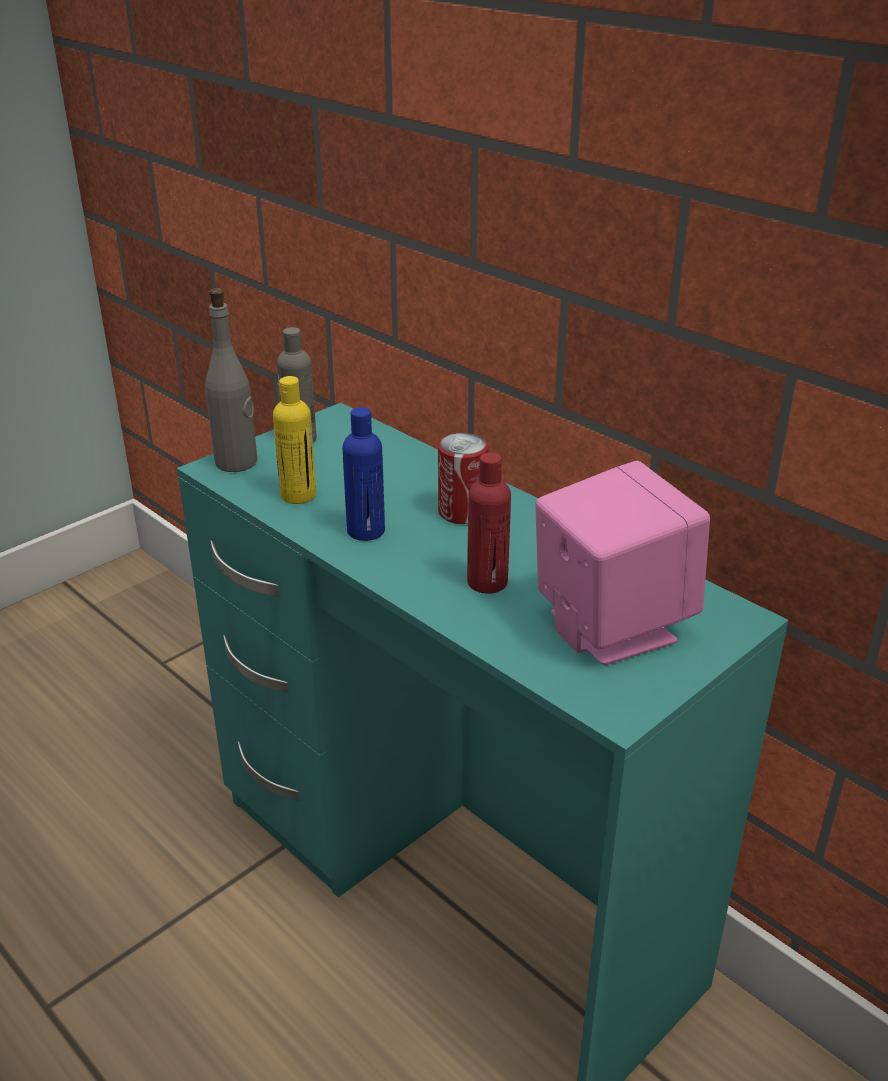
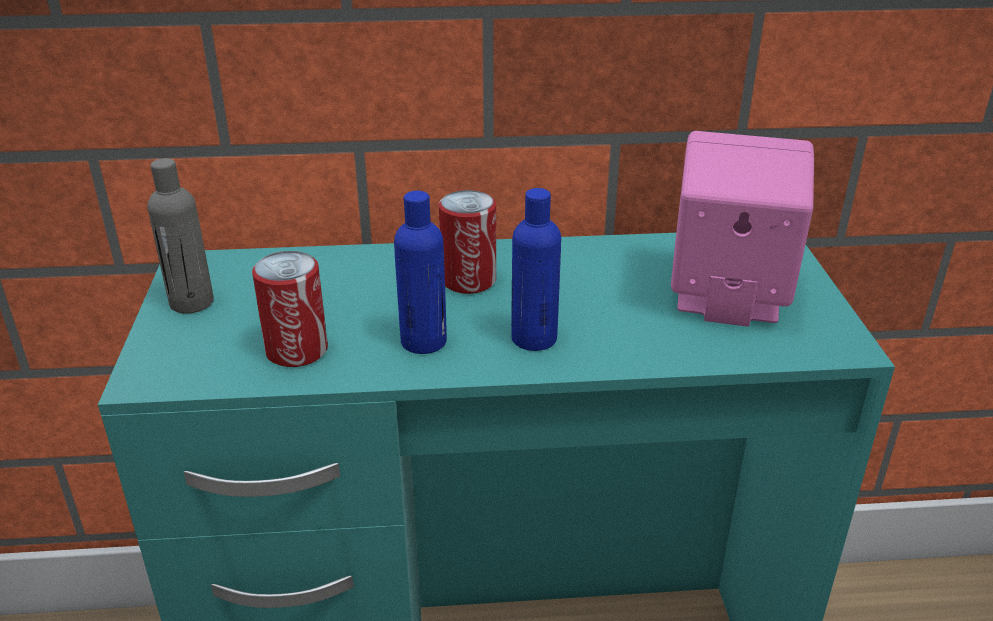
camera: 50 degrees left, 0 degrees up
(237, 462) = (165, 359): grey bottle -> none
(298, 495) = (297, 350): yellow bottle -> can
(427, 569) = (534, 338): none -> blue bottle
(487, 582) = (595, 319): red bottle -> none

